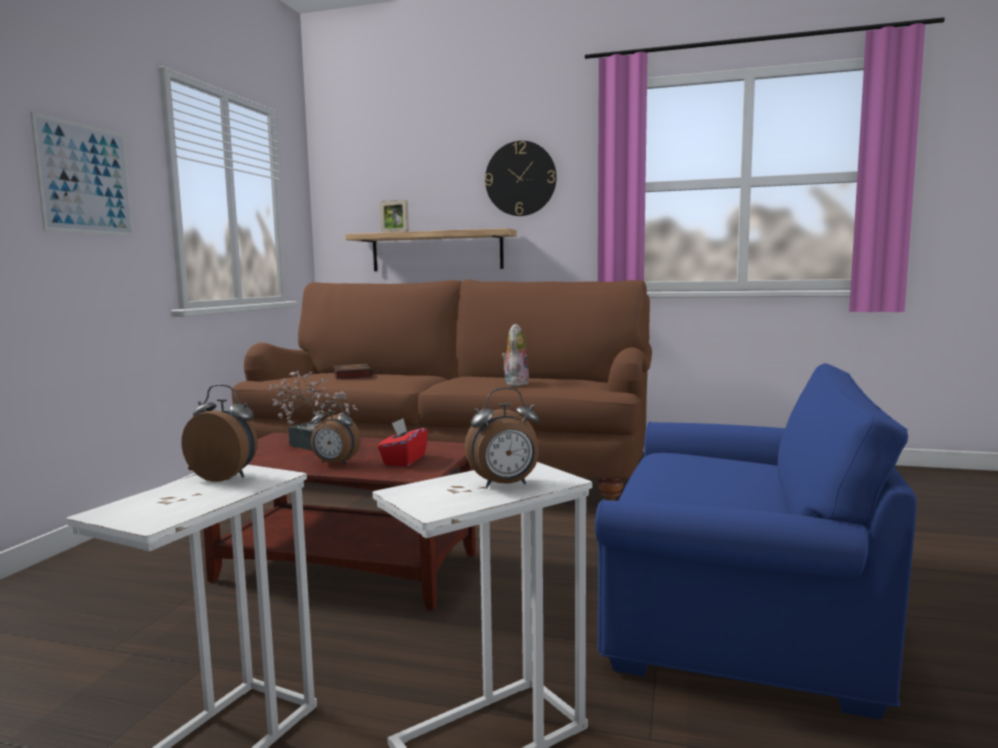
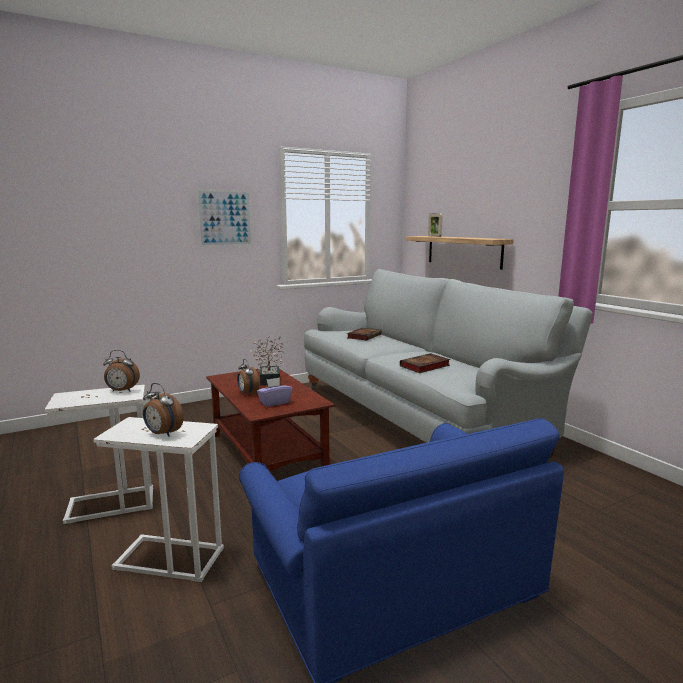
camera: 45 degrees right, 5 degrees up
(226, 477) = (122, 391): alarm clock -> alarm clock turned 120 degrees clockwise
(403, 460) = (274, 402): red tissue box -> purple tissue box
(453, 472) = (418, 416): brown sofa -> grey sofa
(515, 383) = (424, 366): plush toy -> book
(520, 179) = (520, 196): wall clock -> none

